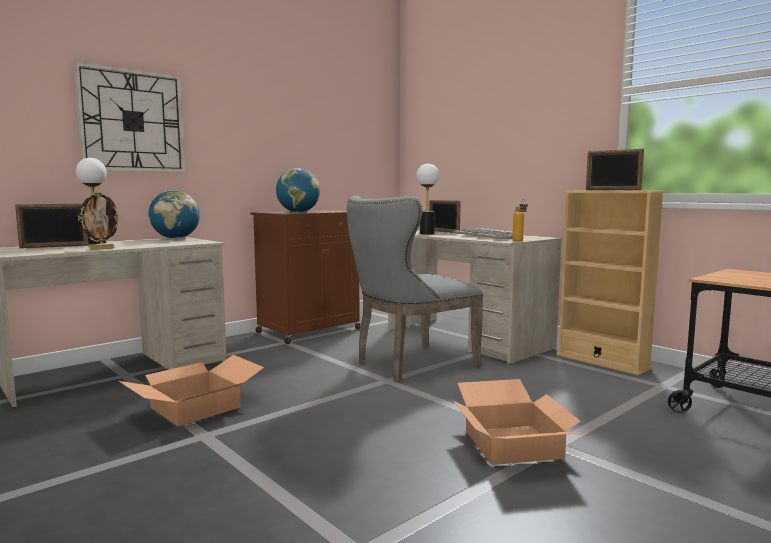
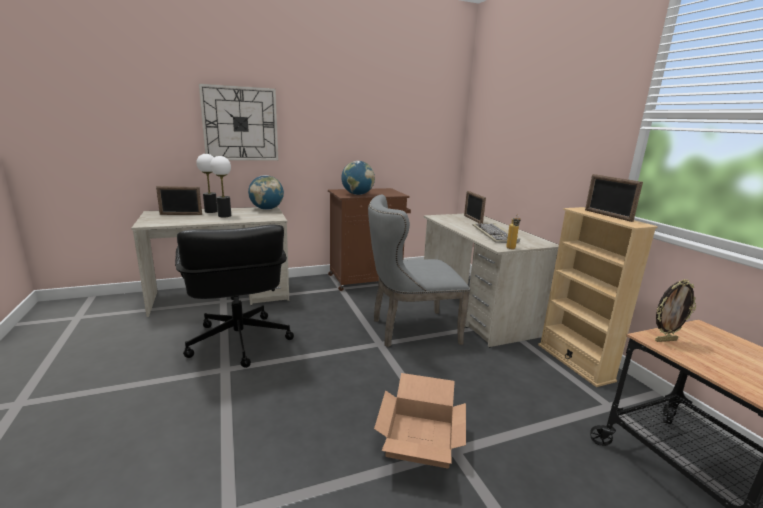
camera: 20 degrees right, 10 degrees up
(102, 249) = (201, 222): picture frame -> picture frame (665, 340)
(195, 408) = (238, 341): cardboard box -> black office chair
(427, 233) = (453, 222): table lamp -> table lamp (224, 216)

